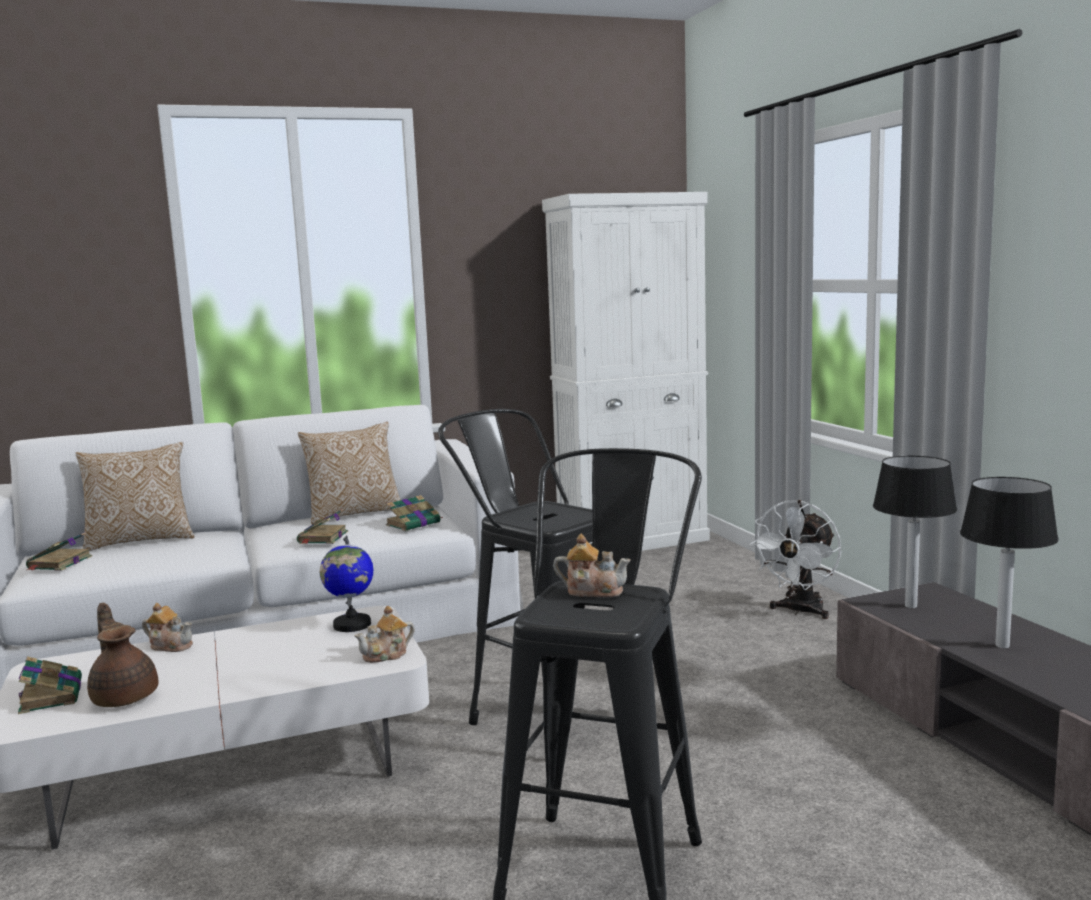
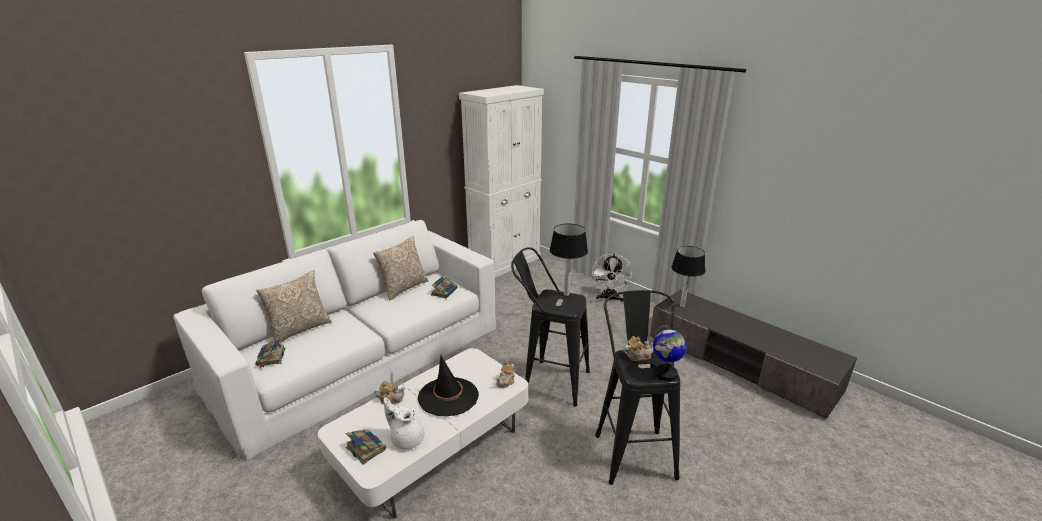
camera: 25 degrees left, 15 degrees up
(125, 696) = (407, 439): brown teapot -> white teapot
(262, 658) = (448, 396): none -> black hat
(322, 538) = (407, 310): book -> none
(351, 625) = (469, 365): globe -> globe (665, 373)
(1002, 645) = (727, 323): table lamp -> table lamp (566, 294)

